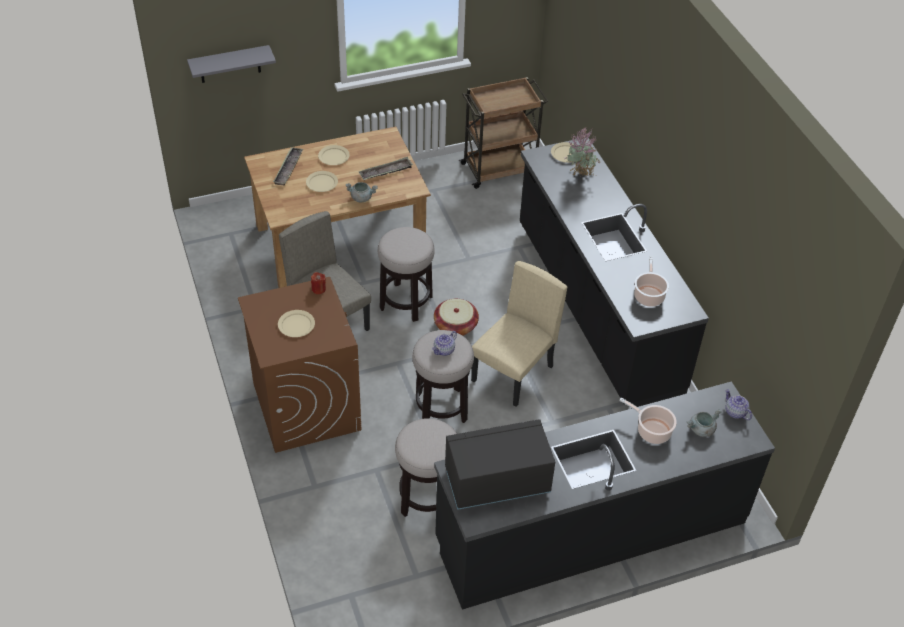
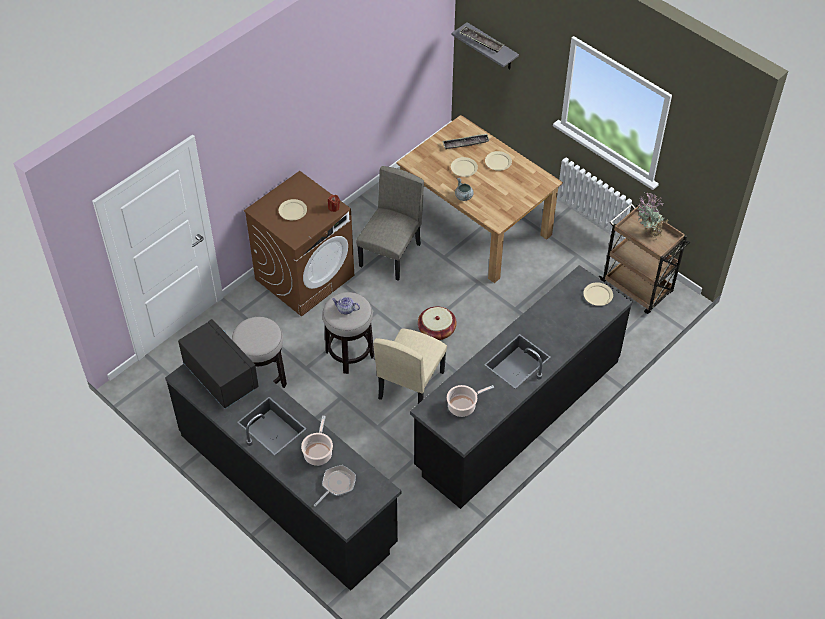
camera: 65 degrees right, 5 degrees up
(386, 171) = (504, 198): tray -> tray (481, 41)
(406, 302) = (440, 290): stool -> none
(513, 374) = (410, 385): beige chair -> beige chair turned 105 degrees clockwise
(580, 177) = (575, 314): potted plant -> potted plant (647, 233)
(701, 430) = (337, 484): grey cooking pot -> frying pan
(735, 412) = (368, 502): teapot -> none

